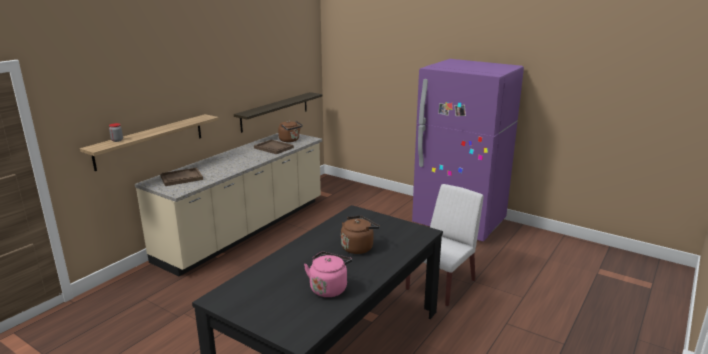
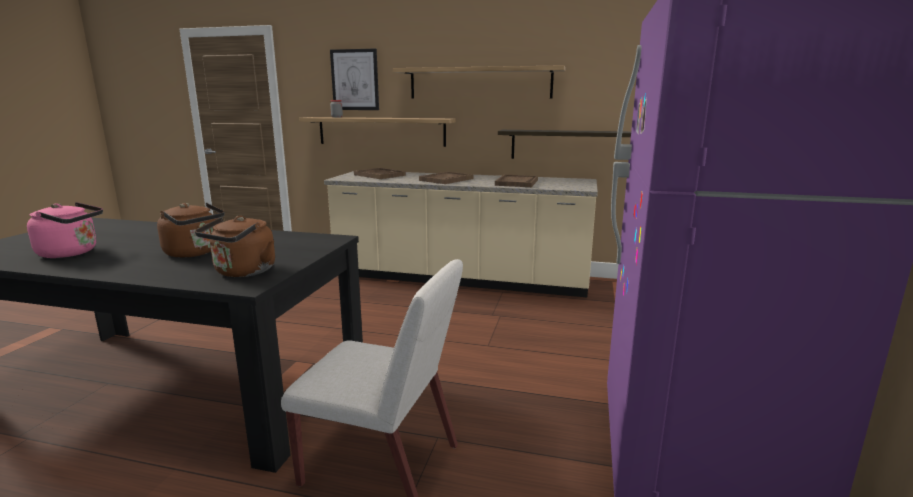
camera: 70 degrees right, 5 degrees down
(122, 101) = (355, 80): none -> picture
(217, 84) = (480, 83): none -> shelf
(235, 162) = (446, 179): none -> brown tray
(290, 140) = (559, 184): brown kettle -> brown kettle (243, 272)

